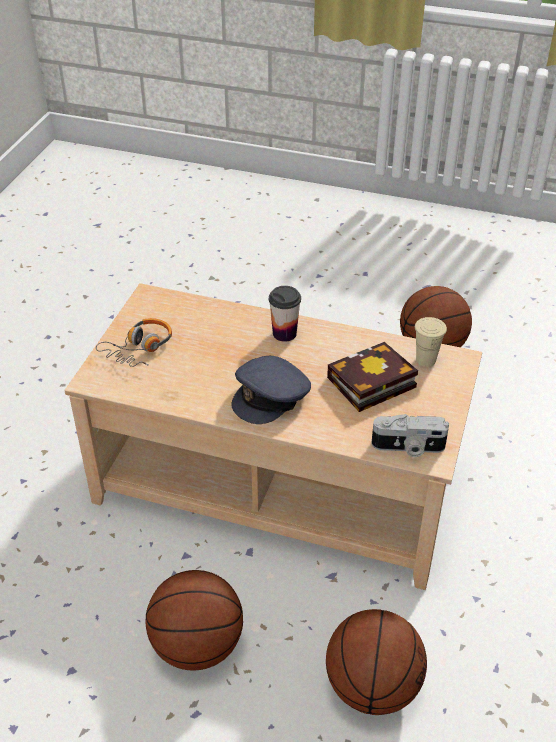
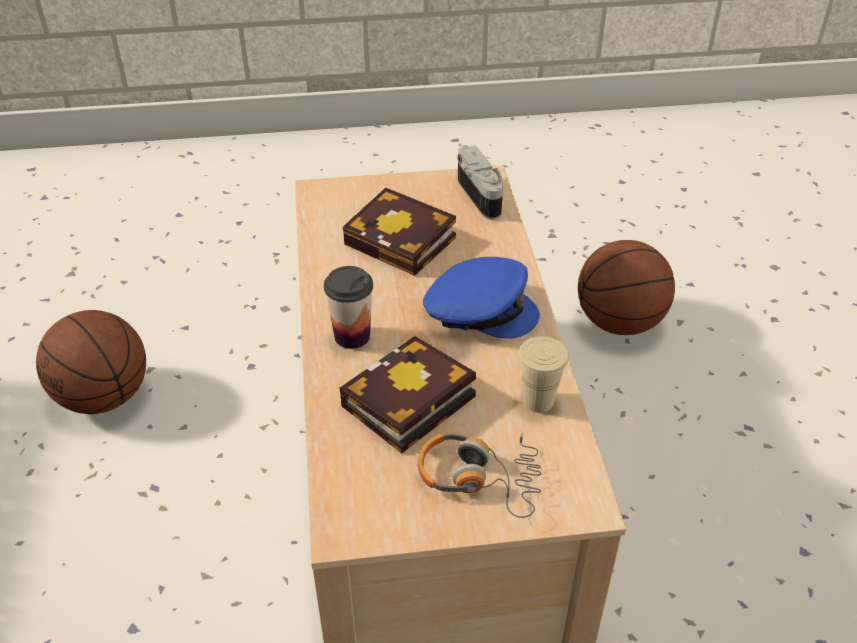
camera: 115 degrees left, 0 degrees up
(196, 646) = (686, 457): basketball -> none
(211, 338) = (406, 405): none -> book
(271, 396) = (479, 310): grey cap -> blue cap
(426, 360) = (334, 212): beige cup -> beige cup (538, 401)

